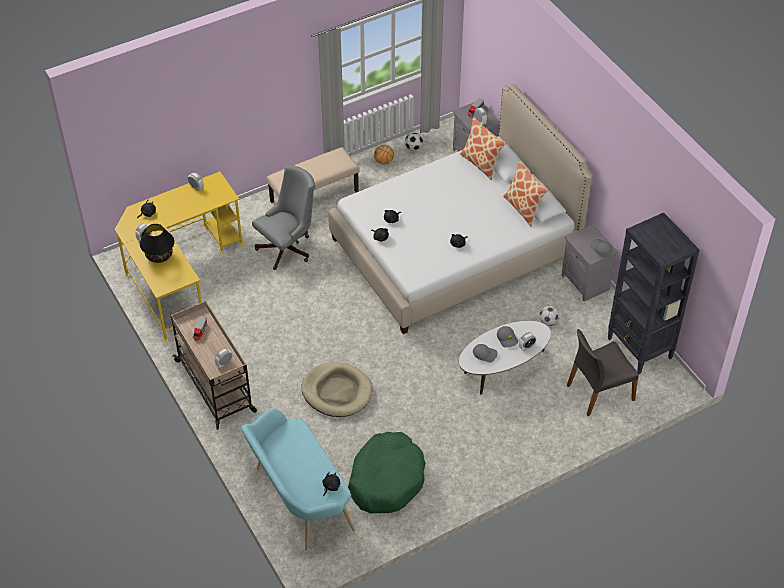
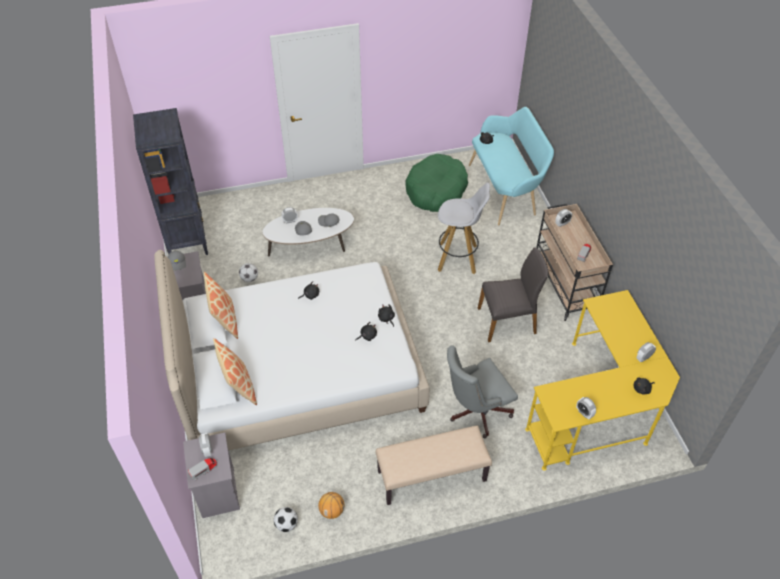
camera: 165 degrees left, 0 degrees up
(159, 255) = (626, 334): black table lamp -> none
(337, 391) = (458, 258): beige dog bed -> white stool
(599, 392) = (243, 216): grey chair -> grey chair (507, 321)

